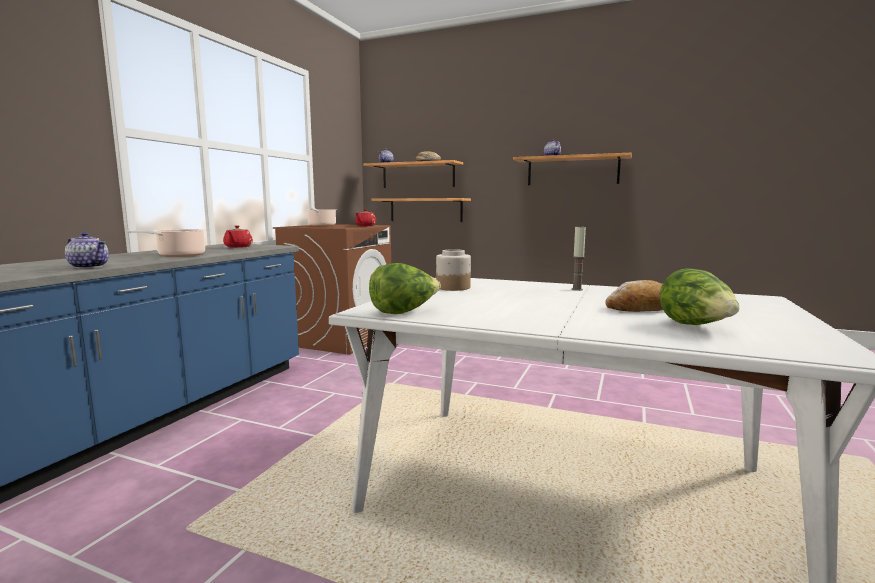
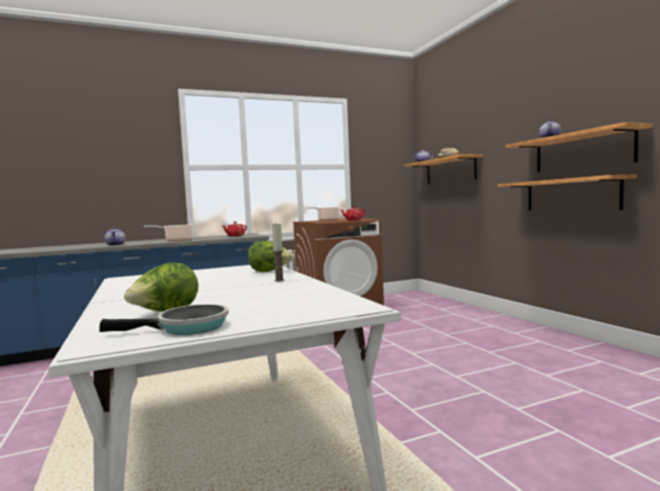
camera: 45 degrees right, 5 degrees down
(404, 312) = (125, 281): lettuce -> lettuce (270, 271)
(426, 210) = (456, 203): shelf -> shelf (571, 195)
(453, 287) = (226, 271): jar -> none
(640, 308) = (221, 298): bread -> none
(787, 330) = (187, 328): none -> frying pan

